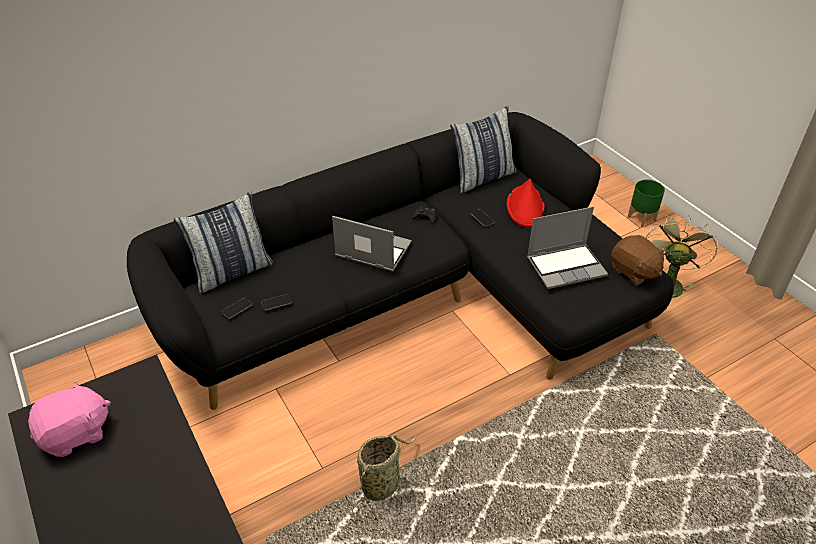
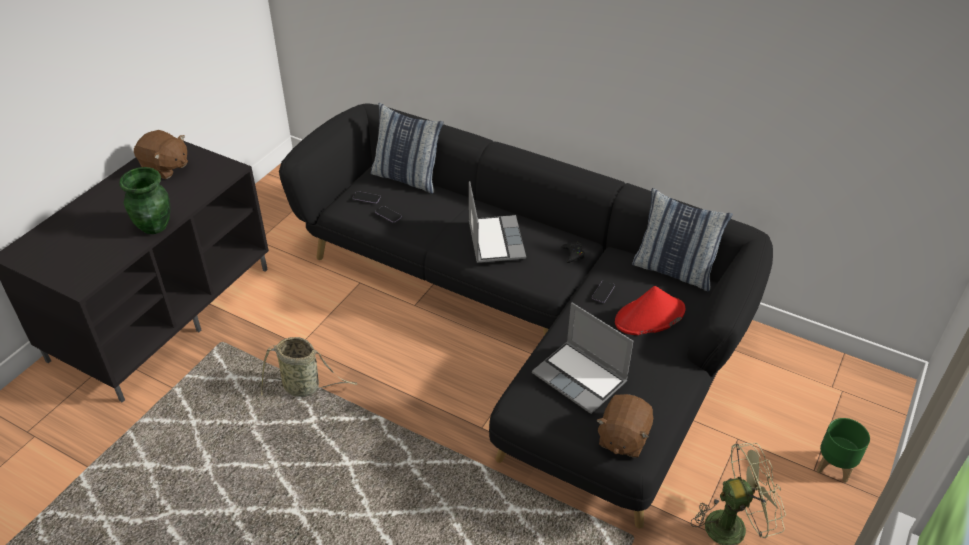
camera: 60 degrees right, 0 degrees up
(76, 434) = (165, 167): pink plush toy -> brown plush toy
(185, 474) = (155, 226): none -> green vase

